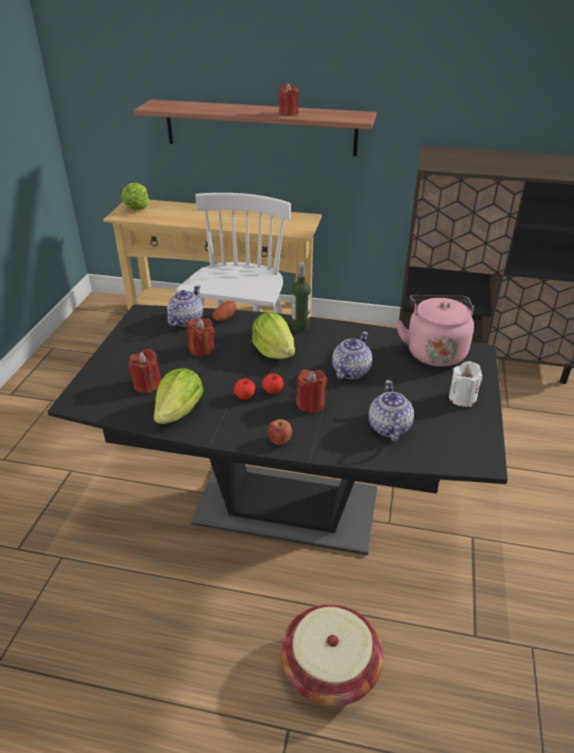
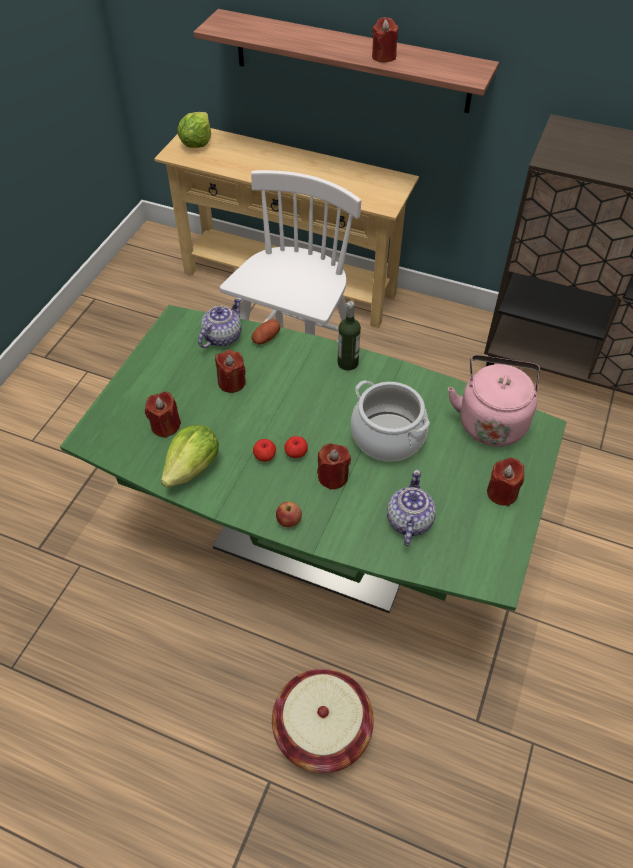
camera: 10 degrees right, 15 degrees up
(274, 351) = (310, 396): lettuce -> none
(286, 507) = (316, 542): black dining table -> green dining table
(350, 371) = (387, 437): teapot -> cooking pot
(462, 398) = (502, 493): white candle -> red candle

